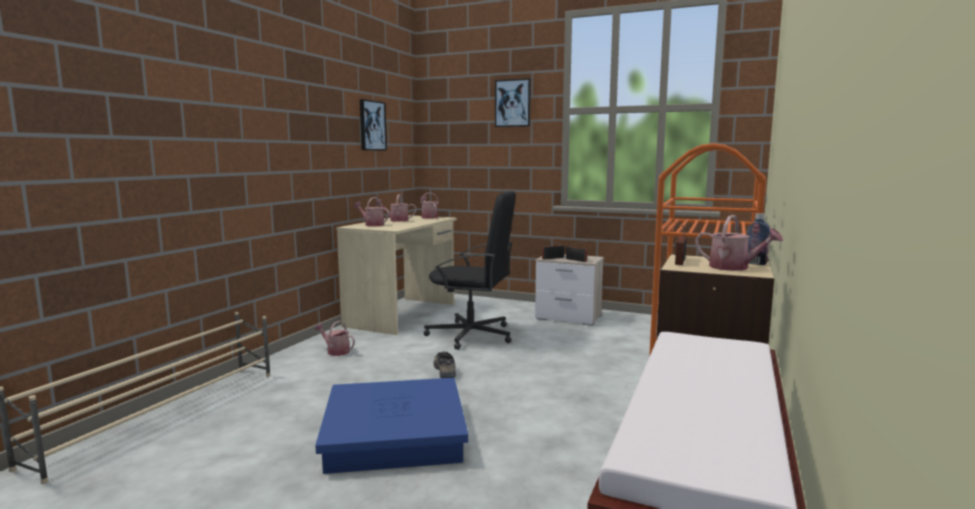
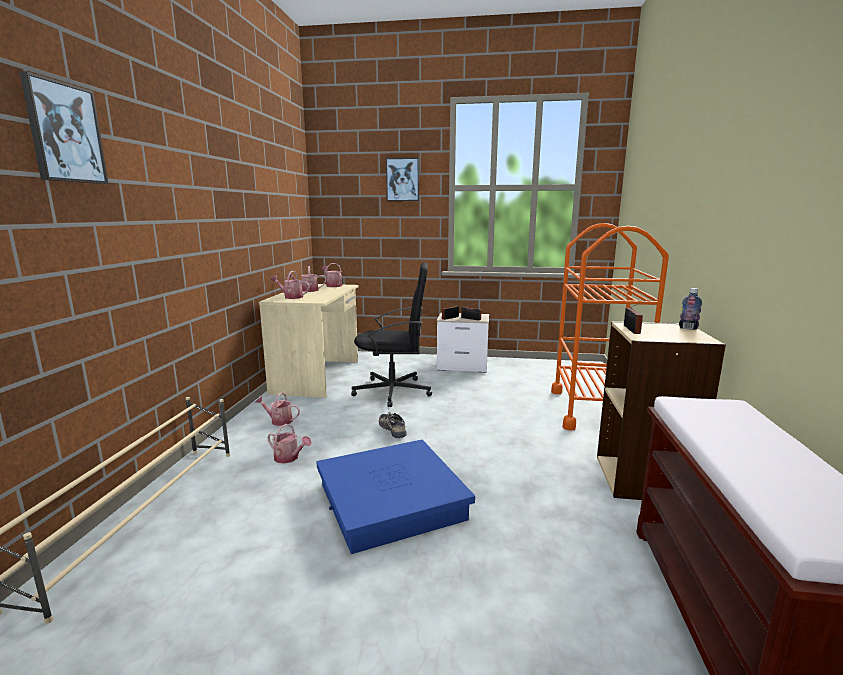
camera: 15 degrees left, 5 degrees up
(372, 125) = (277, 200): picture -> picture (65, 133)
(734, 268) = (680, 334): watering can -> watering can (289, 458)

